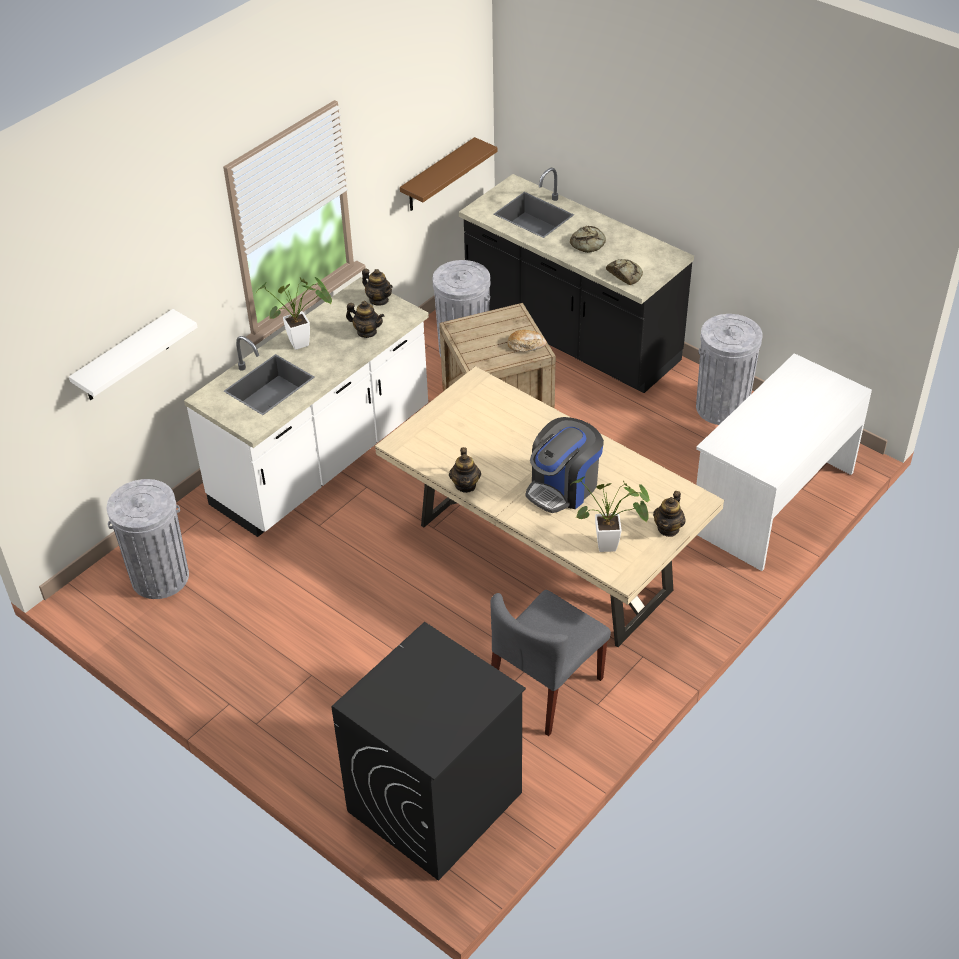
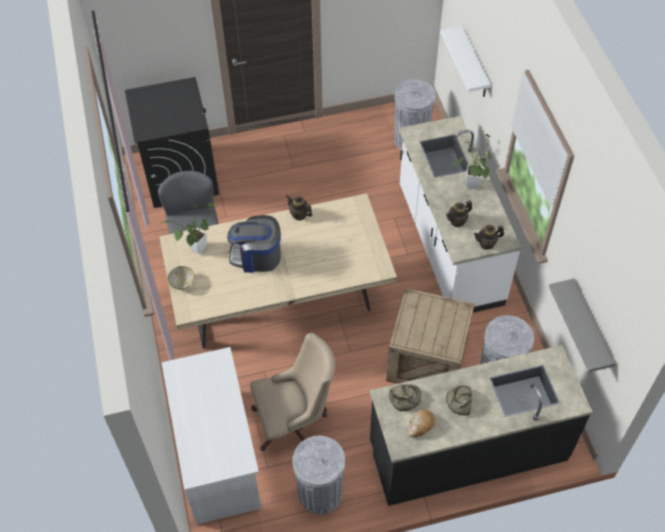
camera: 125 degrees right, 10 degrees up
(438, 176) = (591, 327): brown shelf -> grey shelf
(526, 345) = (412, 336): bread -> bread (420, 425)
(563, 487) = (257, 256): coffee machine -> coffee machine turned 75 degrees counterclockwise
(668, 528) = (182, 283): teapot -> bowl
(673, 464) = (294, 422): none -> beige office chair

